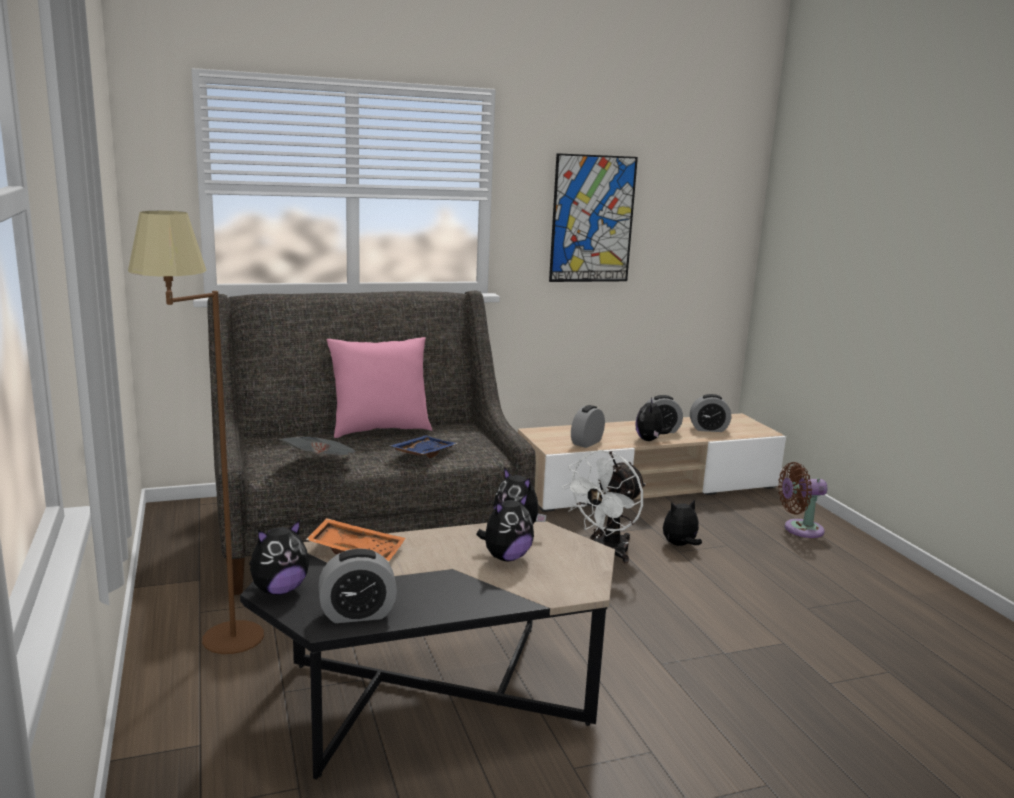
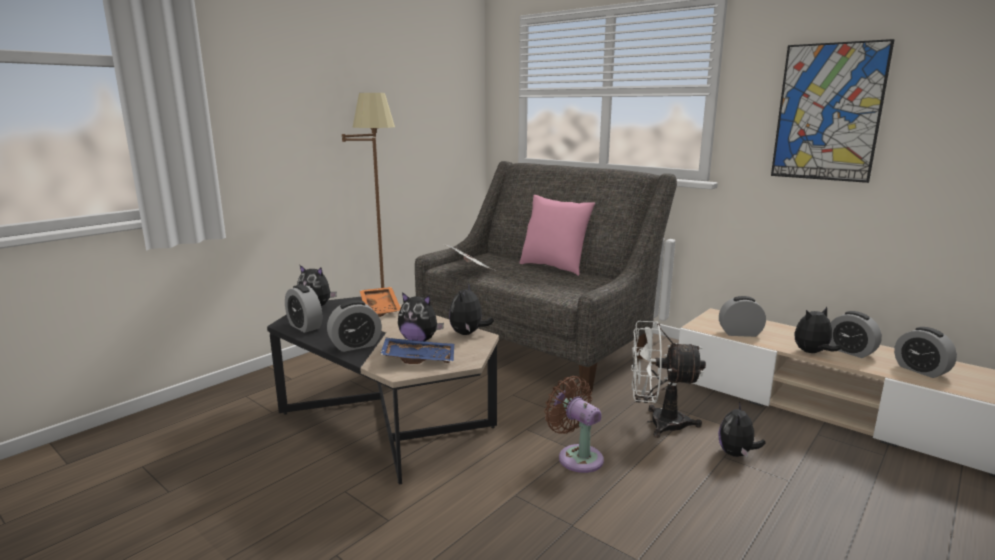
camera: 60 degrees right, 0 degrees up
(422, 454) = (535, 283): blue tray -> blue tray (419, 358)
(477, 595) = (355, 345): none -> alarm clock
(680, 545) = (736, 454): plush toy -> plush toy turned 105 degrees counterclockwise
(799, 529) = (930, 522): brown fan -> brown fan (577, 456)

